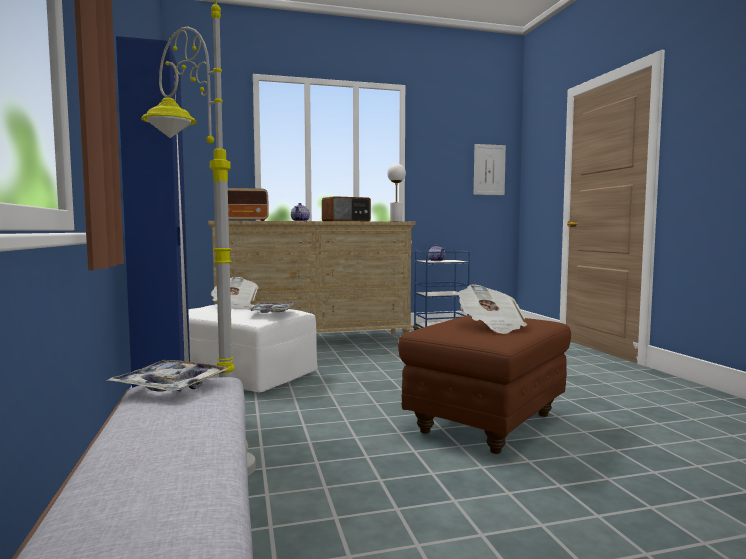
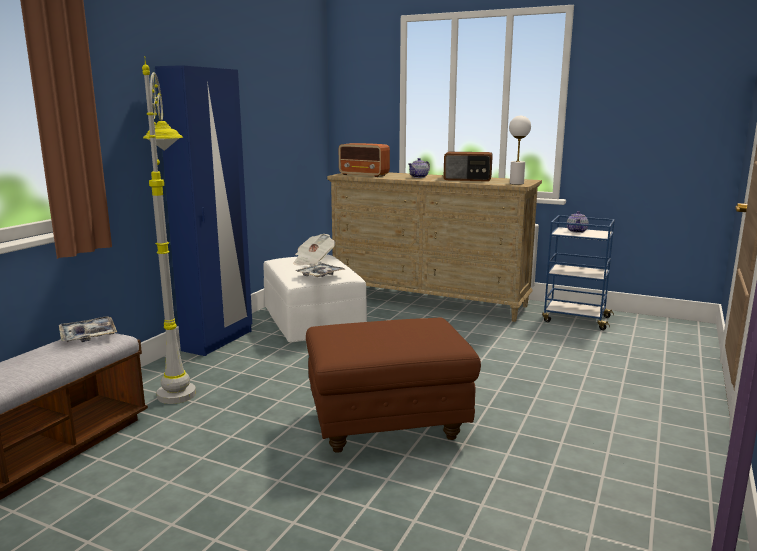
camera: 40 degrees right, 10 degrees up
(489, 169) = (693, 110): picture -> none
(491, 327) = (373, 339): newspaper -> none

